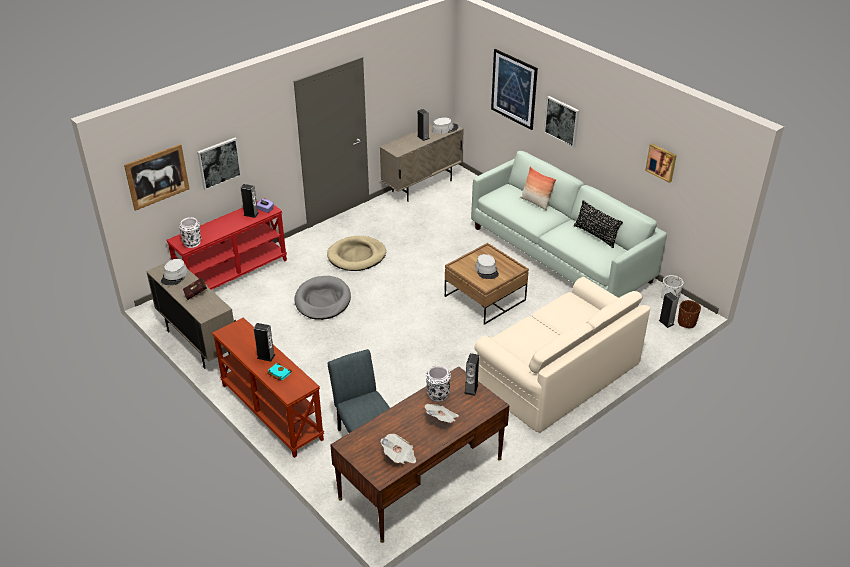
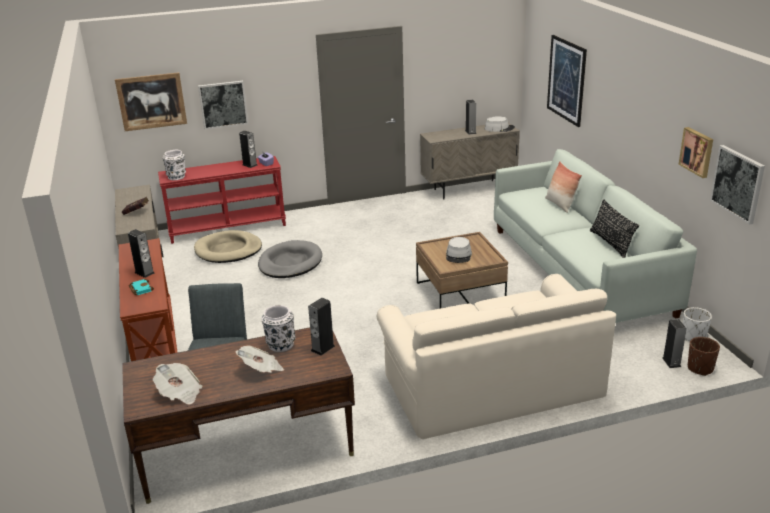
camera: 25 degrees right, 10 degrees down
(174, 276) = (133, 196): grey hat -> none
(357, 256) = (355, 233): beige dog bed -> beige dog bed (228, 250)
(562, 121) = (605, 112): picture -> picture (737, 183)

